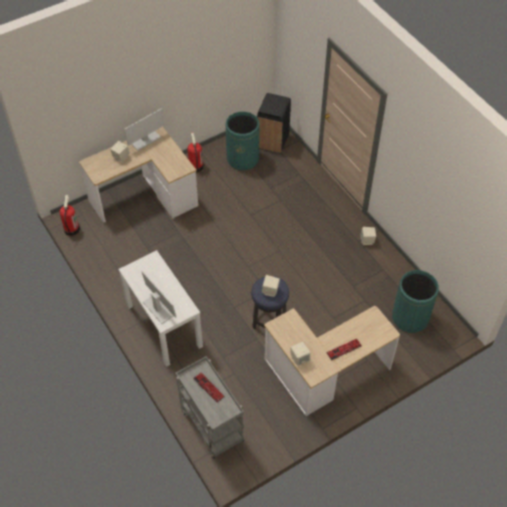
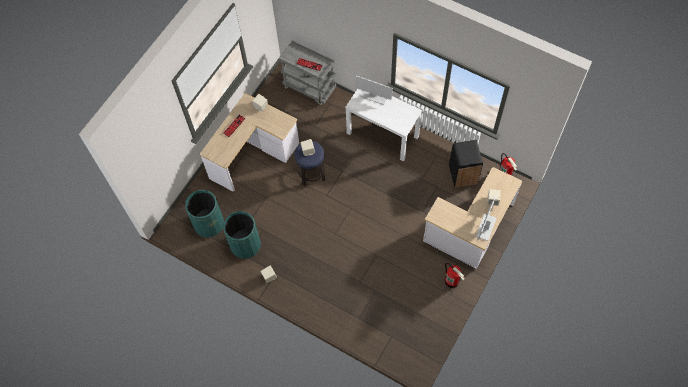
camera: 155 degrees right, 10 degrees up
(243, 159) = (417, 310): green trash can -> green trash can (245, 245)
(272, 141) = (402, 344): black trash can -> black trash can (463, 175)

